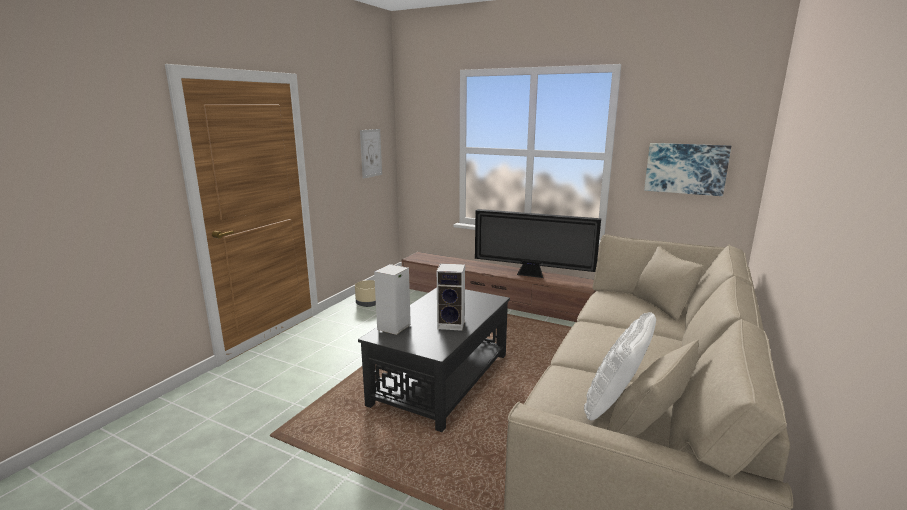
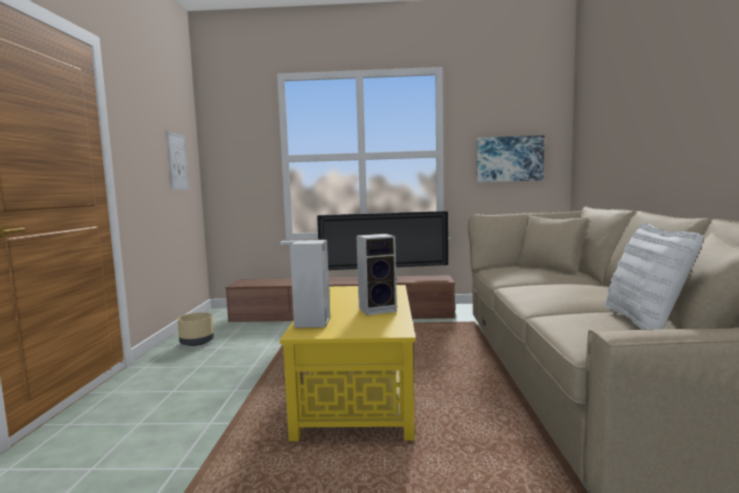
camera: 25 degrees left, 10 degrees down
(441, 379) = (357, 391): black coffee table -> yellow coffee table

